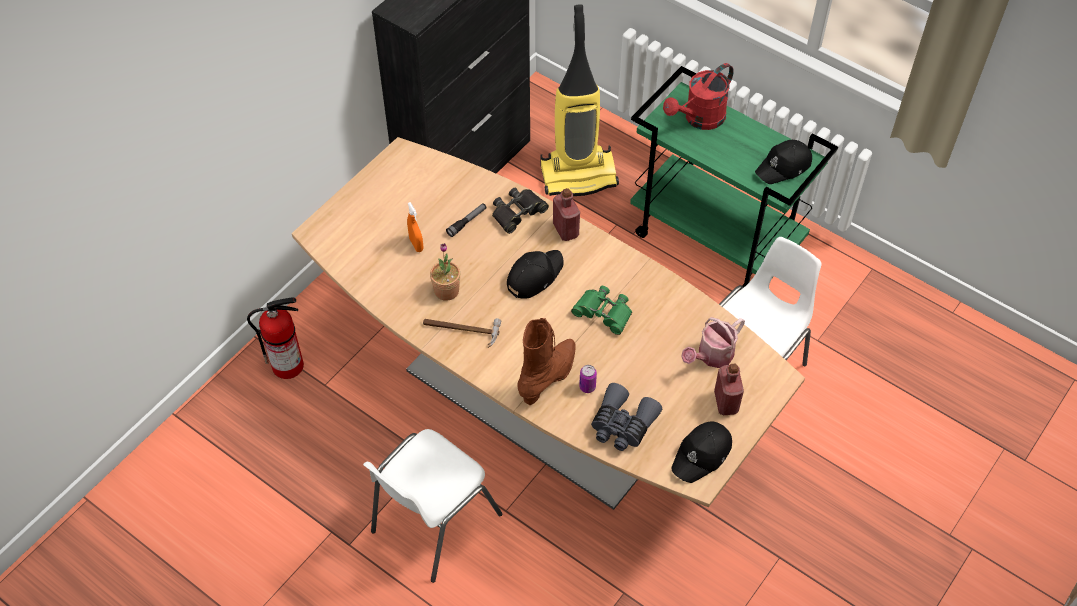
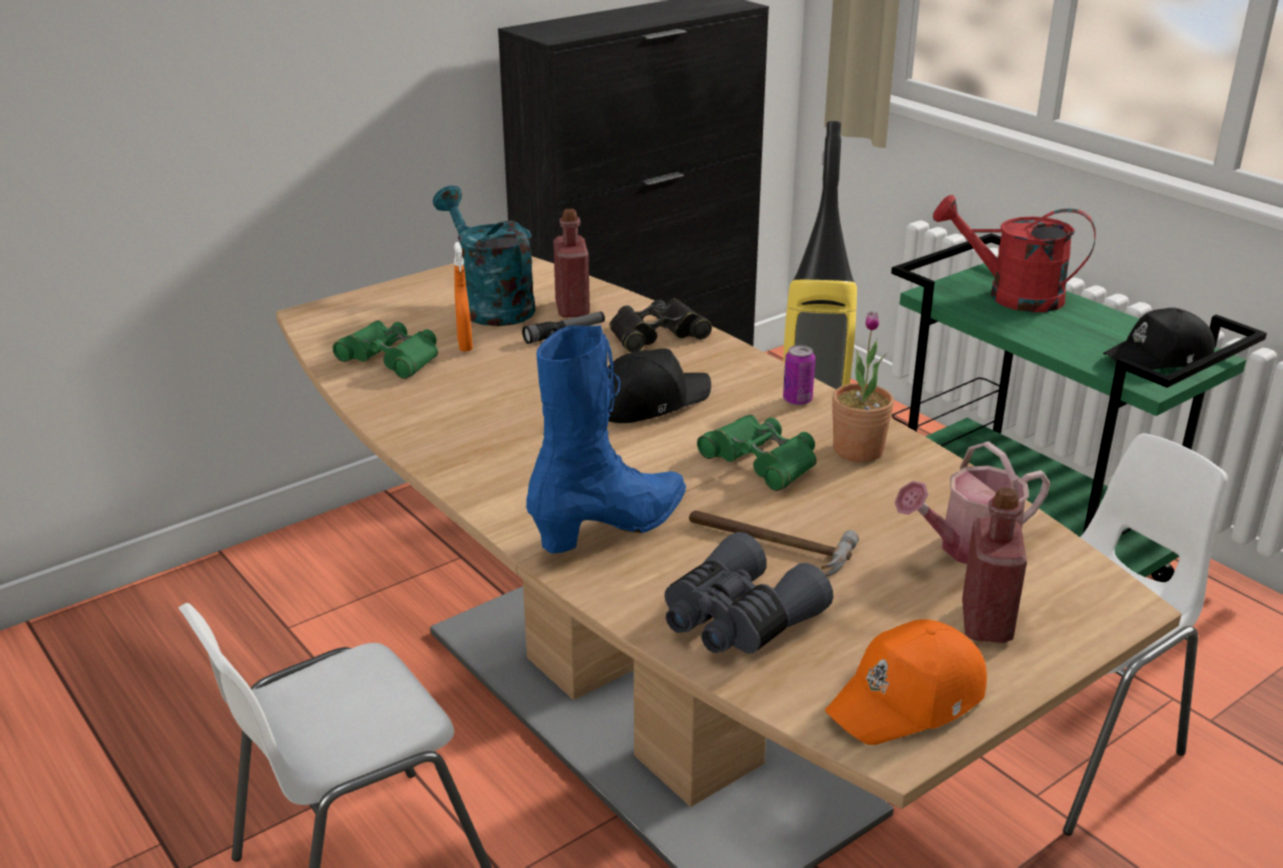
camera: 15 degrees right, 25 degrees down
(289, 365) = (247, 593): fire extinguisher -> none
(381, 266) = (391, 358): none -> green binoculars
(413, 201) = (489, 304): none -> turquoise watering can
(446, 290) = (483, 398): potted plant -> potted plant (858, 450)
(461, 330) = (478, 445): hammer -> hammer (767, 543)
(549, 377) = (612, 527): brown boot -> blue boot
(565, 230) = (731, 361): red bottle -> red bottle (572, 308)
(587, 387) = (685, 552): can -> can (797, 400)
(699, 119) = (1011, 296): red watering can -> red watering can turned 45 degrees clockwise
(702, 455) = (909, 700): black cap -> orange cap

